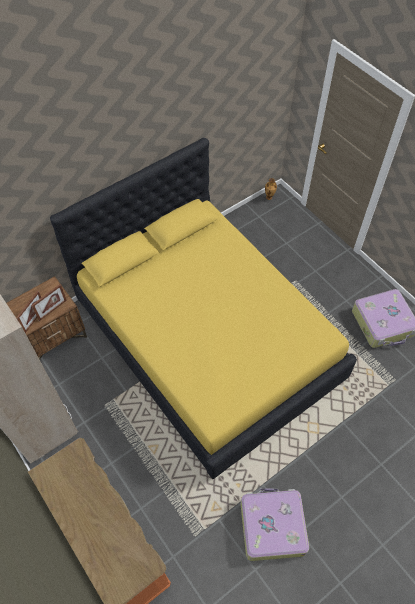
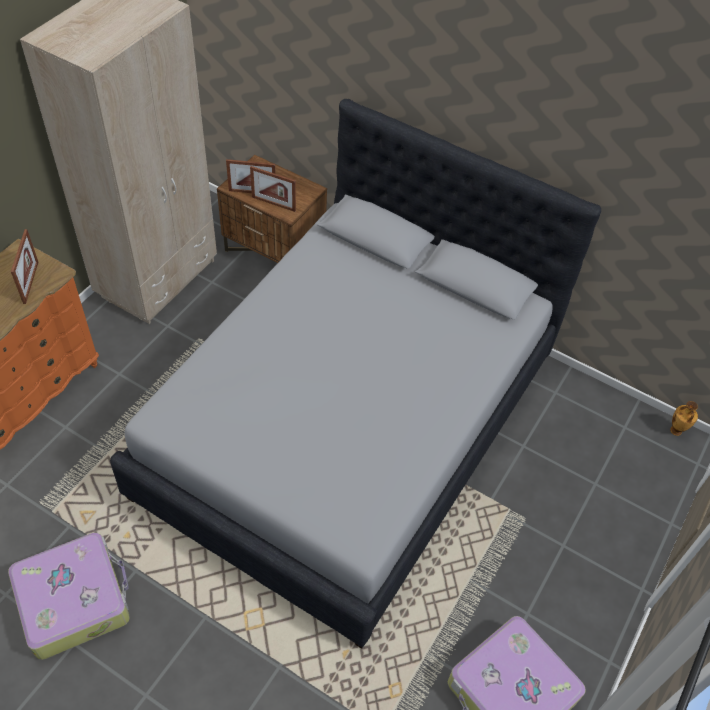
camera: 65 degrees right, 5 degrees down
(78, 469) = (31, 282): none -> picture frame
(207, 339) = (350, 424): yellow bed -> grey bed

